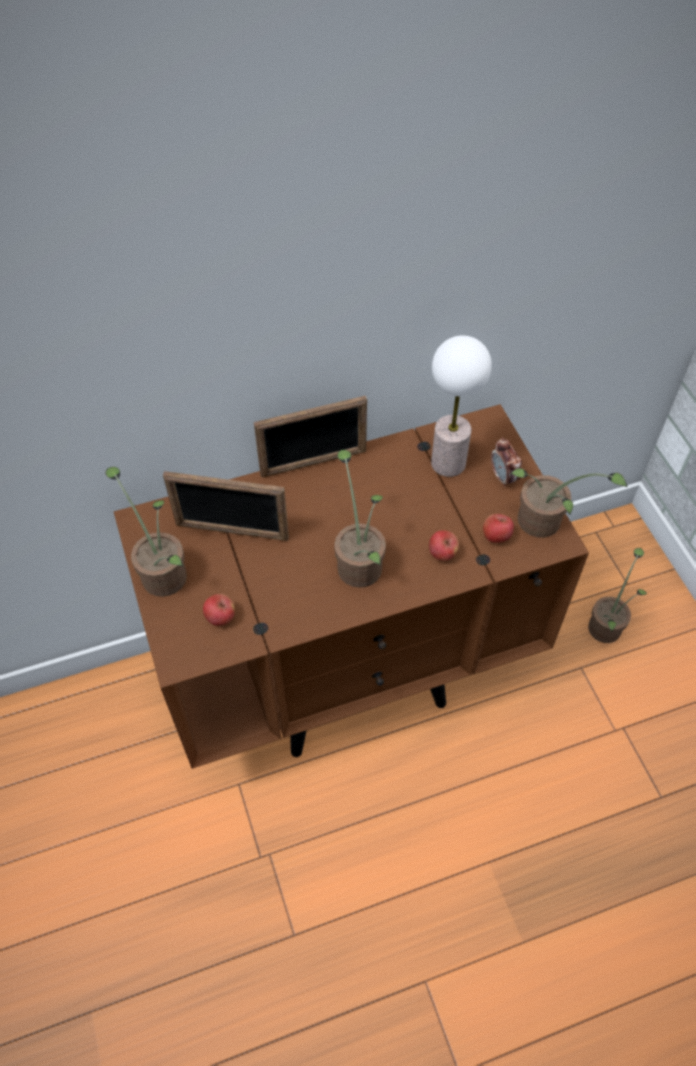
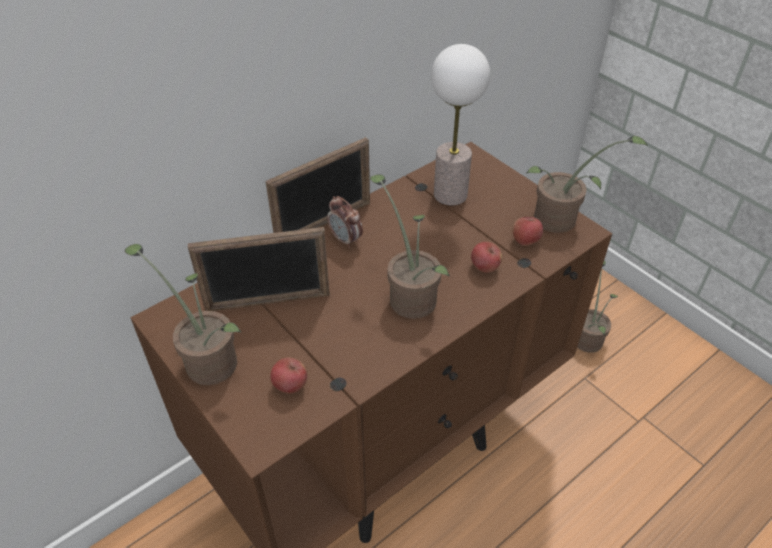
camera: 20 degrees left, 10 degrees down
(503, 477) = (505, 194): alarm clock -> alarm clock (346, 240)

